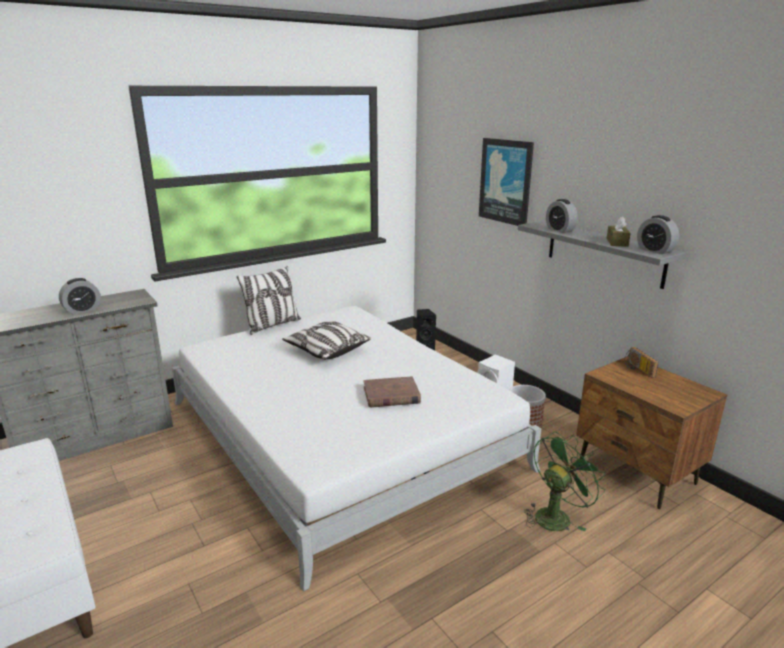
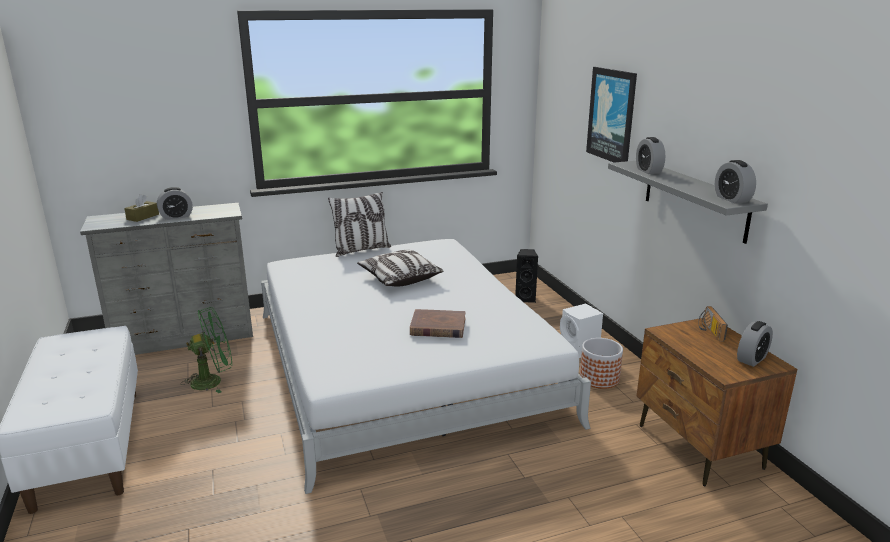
camera: 15 degrees right, 0 degrees up
(556, 515) = (584, 473): green fan -> green fan (213, 381)
(617, 242) = (698, 188): brown tissue box -> brown tissue box (143, 217)
(688, 390) = (752, 359): none -> alarm clock

